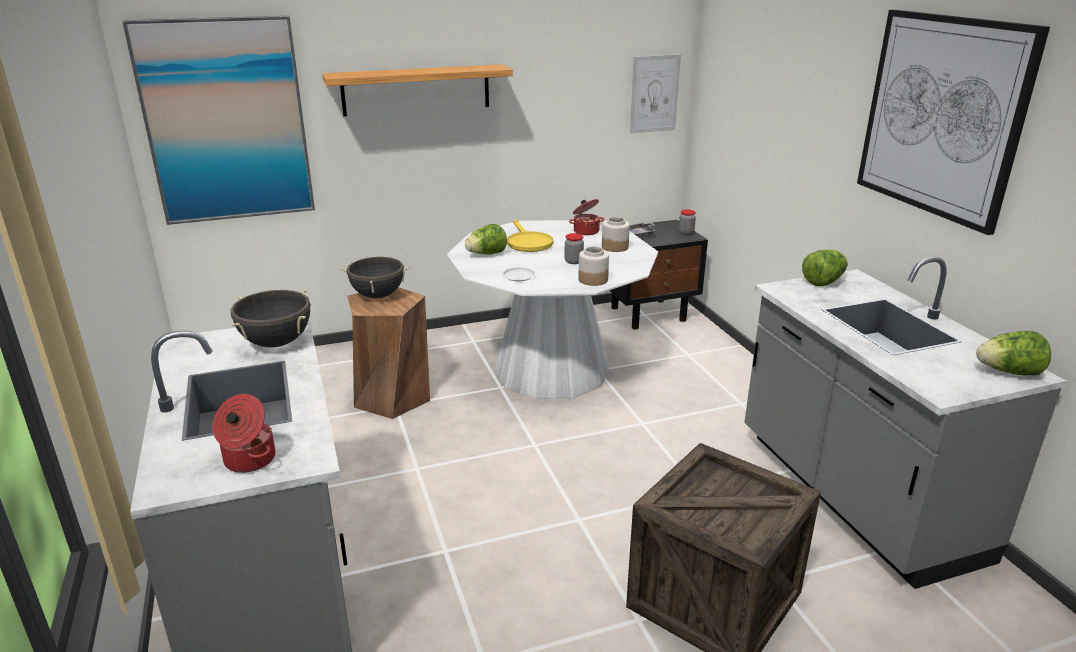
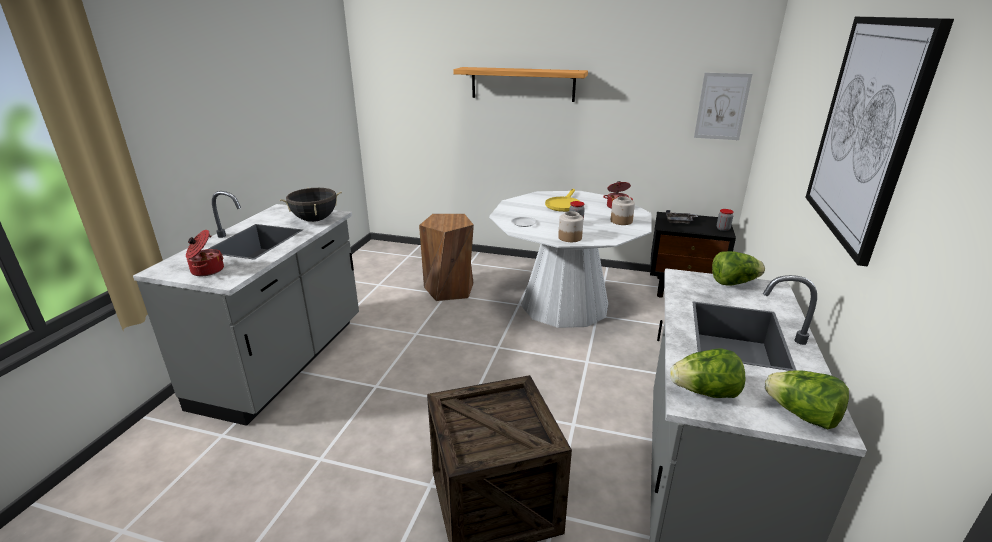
camera: 35 degrees right, 0 degrees up
(226, 122) = (404, 93): picture -> none
(378, 295) = (448, 217): black cooking pot -> none
(486, 254) = (525, 206): lettuce -> lettuce (704, 392)

